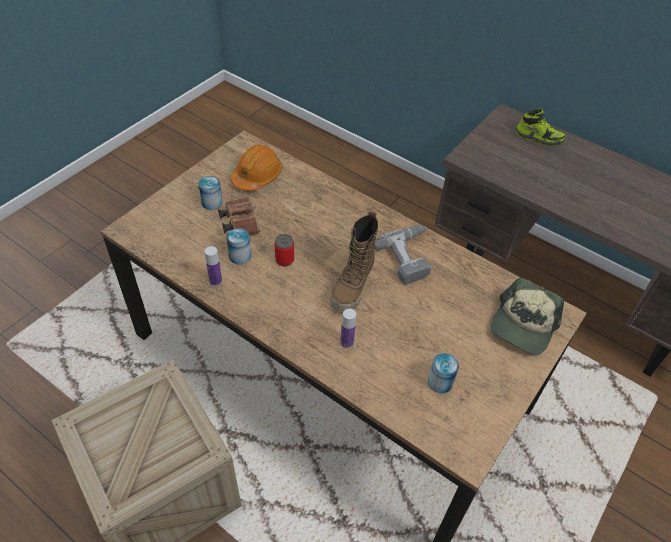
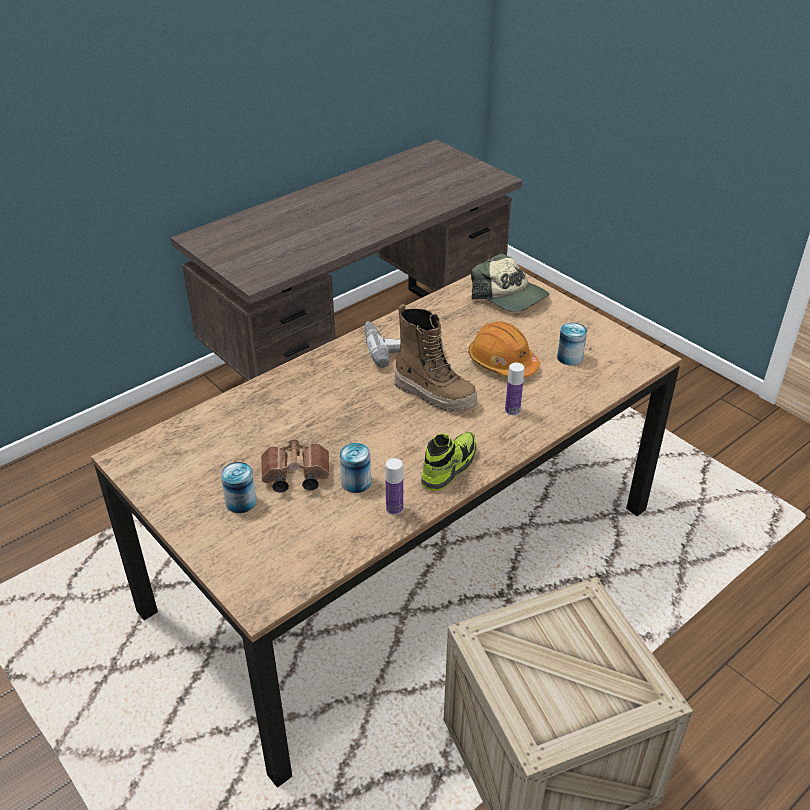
camera: 75 degrees left, 10 degrees down
(257, 176) = (205, 451): orange hard hat -> orange hard hat (502, 363)
(284, 260) = (376, 443): can -> none
(539, 138) = (247, 227): shoe -> shoe (448, 467)

